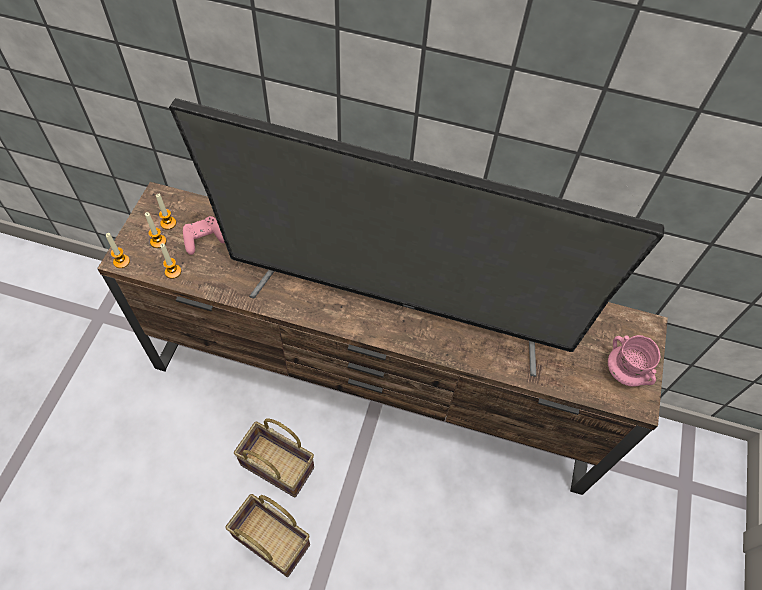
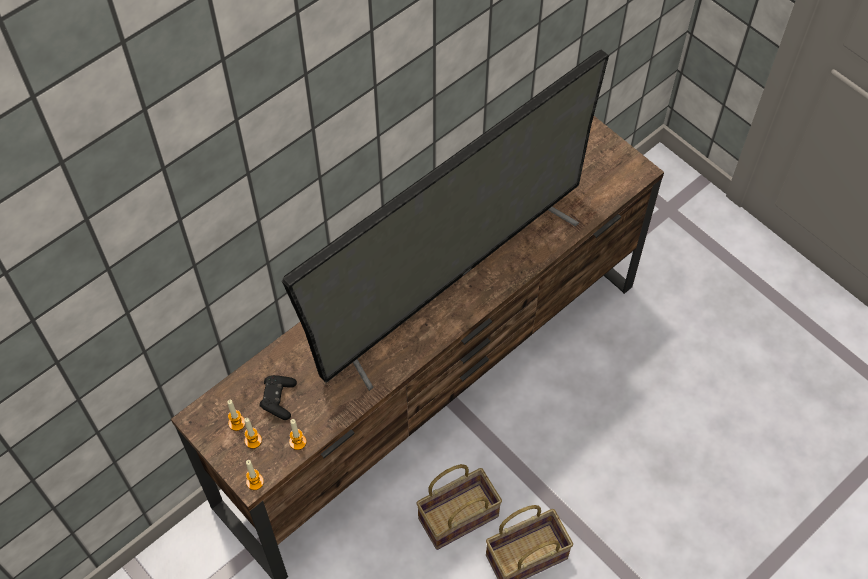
camera: 55 degrees left, 0 degrees up
(204, 239) = (278, 400): pink game controller -> black game controller
(624, 371) = (610, 164): pink mug -> none

